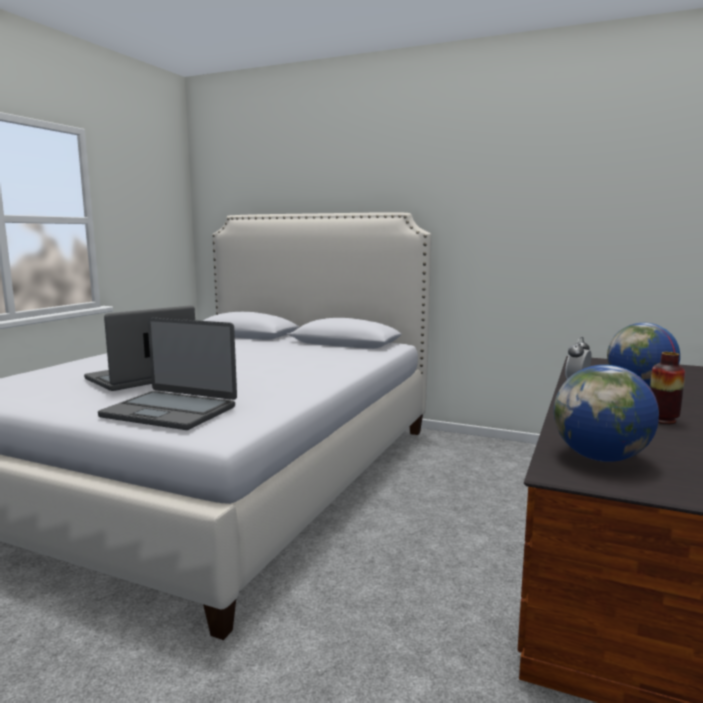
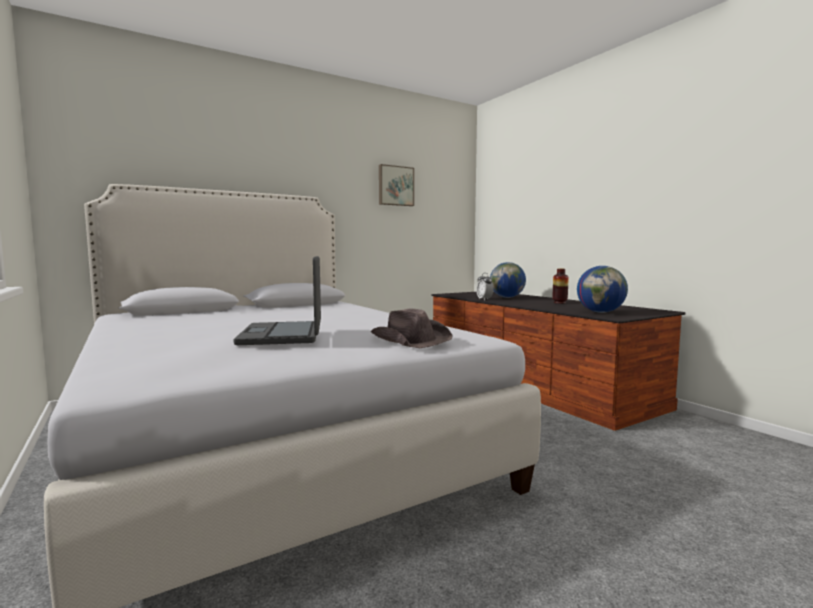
camera: 55 degrees left, 5 degrees down
(170, 411) = (410, 340): laptop -> brown hat
(542, 184) = (395, 186): none -> picture

